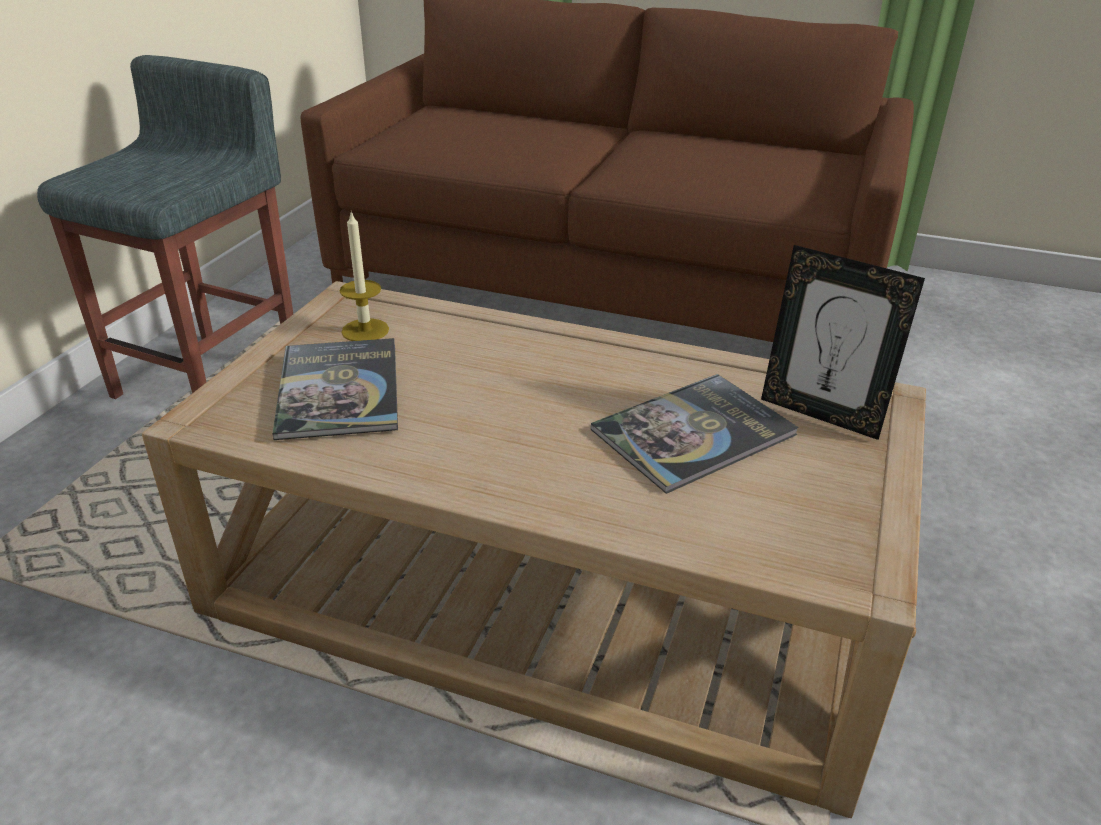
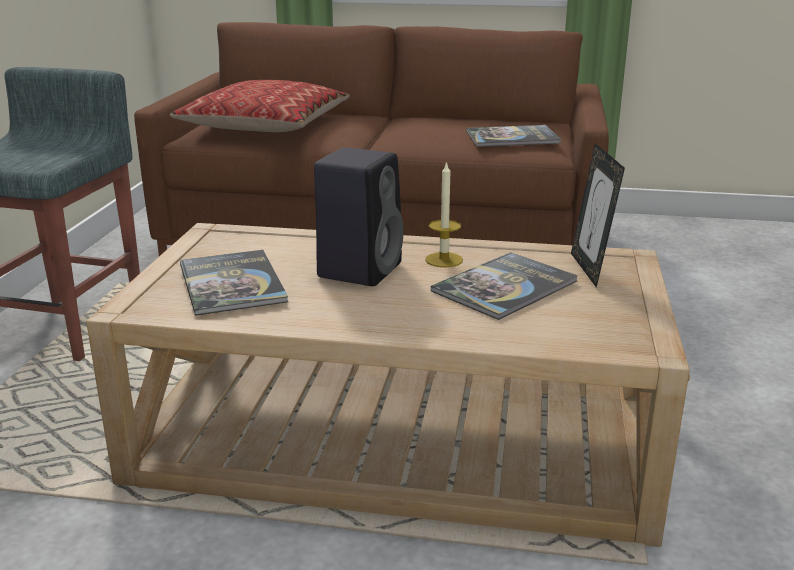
camera: 10 degrees left, 10 degrees down
(365, 330) = (234, 250): candle -> candle (444, 260)
(464, 136) = (265, 125): none -> pillow
(511, 380) = (360, 269): none -> black speaker
(774, 179) = (512, 138): none -> book
(821, 414) = (590, 269): picture frame -> picture frame turned 60 degrees clockwise

